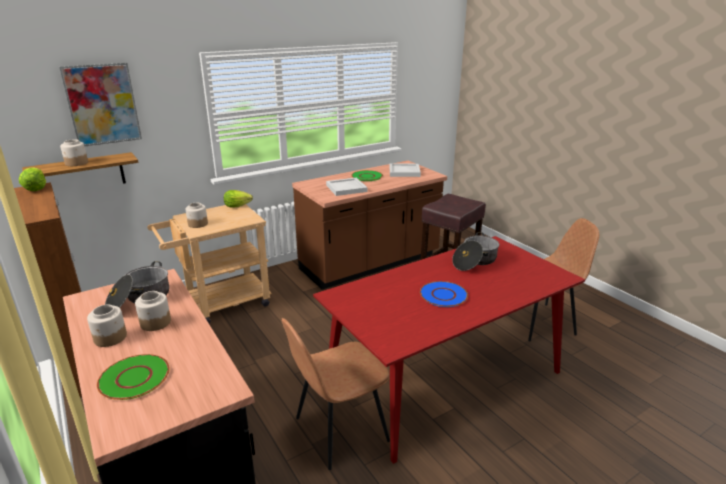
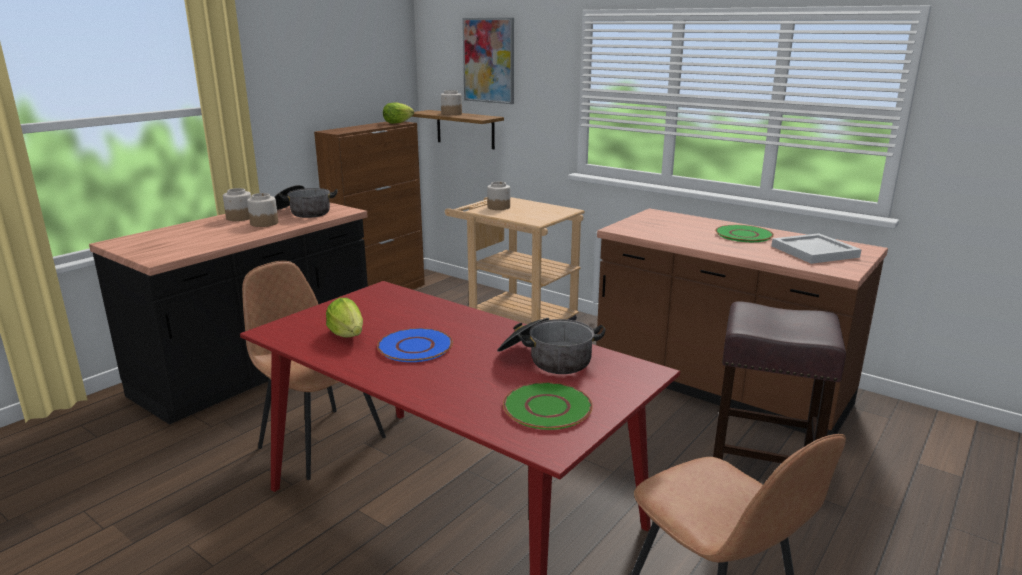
camera: 70 degrees right, 5 degrees down
(134, 378) = (181, 233): green plate -> green plate (547, 407)
(237, 206) = (565, 210): lettuce -> lettuce (347, 335)
(346, 188) = (672, 232): white tray -> none

